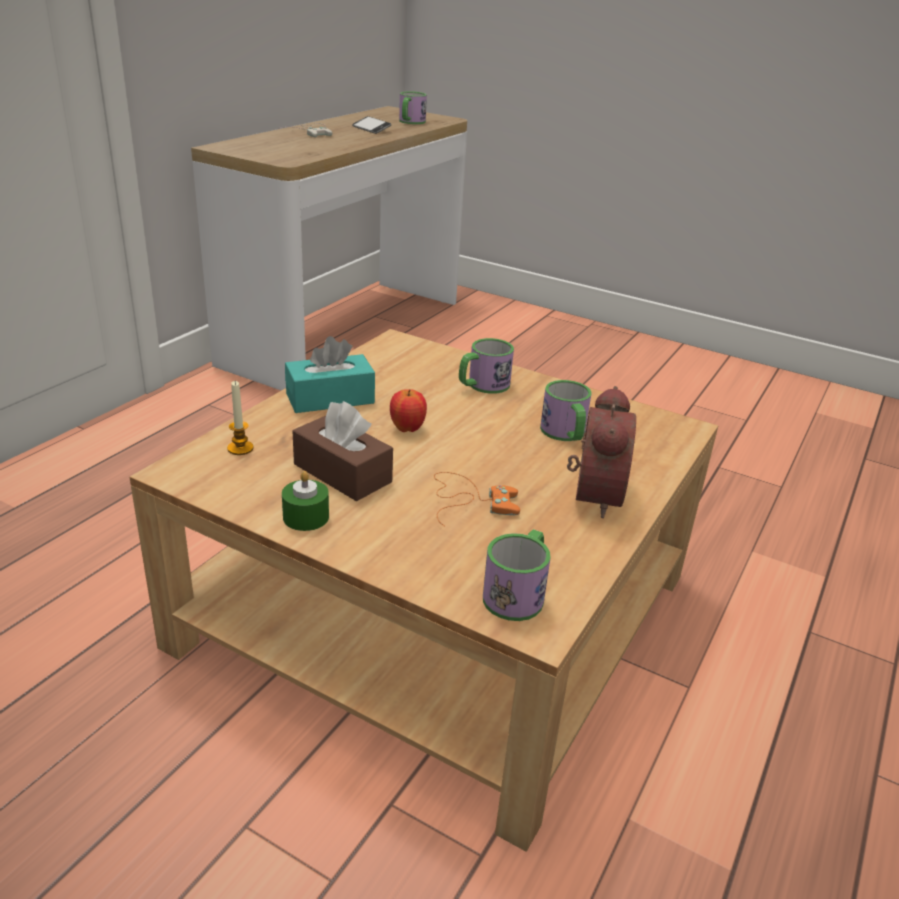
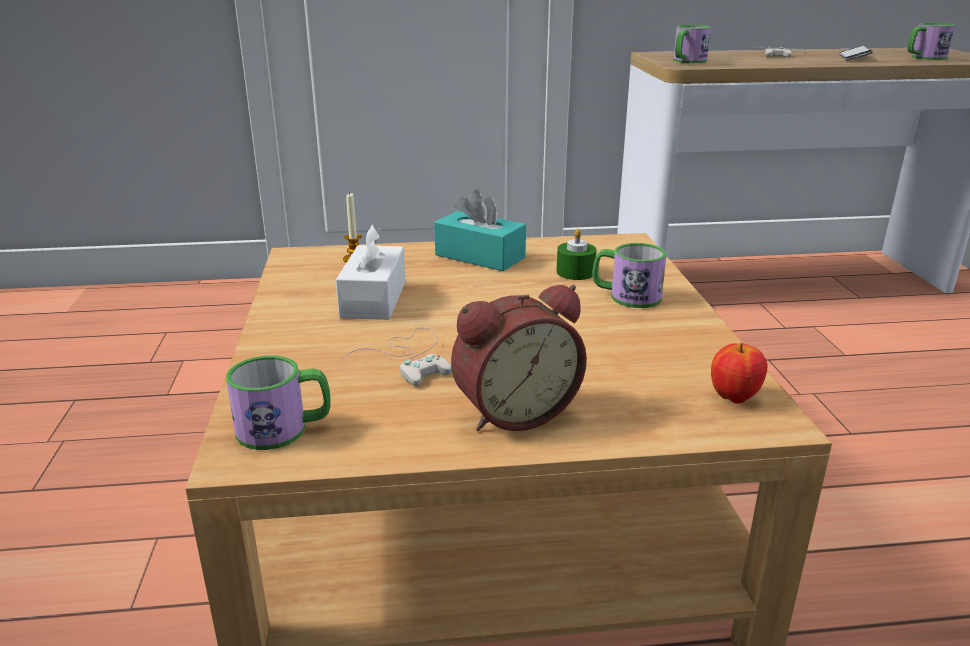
camera: 55 degrees right, 5 degrees down
(306, 517) = (292, 310): green candle -> green candle (575, 272)
(342, 473) = (373, 299): brown tissue box -> white tissue box
(407, 429) = (485, 296): apple -> apple (734, 398)
(469, 499) = (411, 357): orange game controller -> white game controller
(565, 434) = (613, 360): mug -> mug (686, 61)

